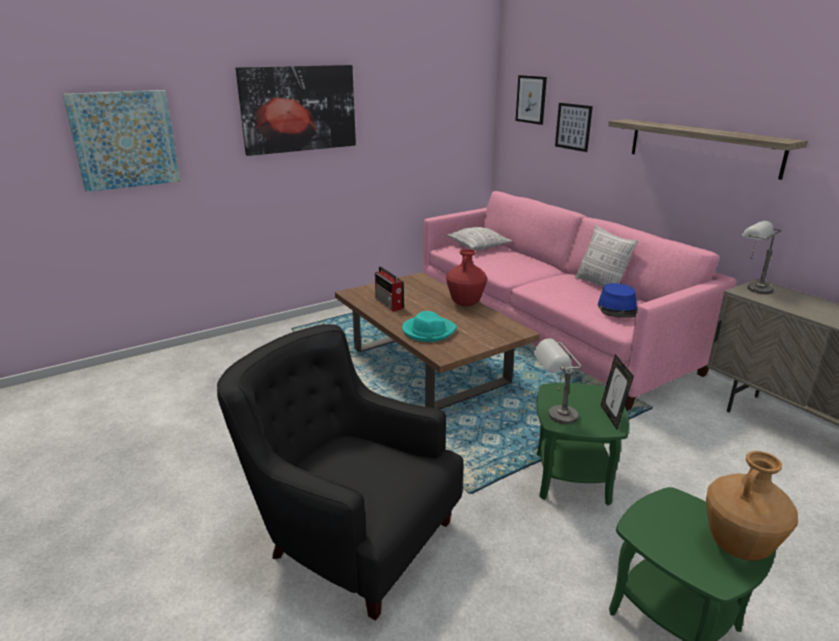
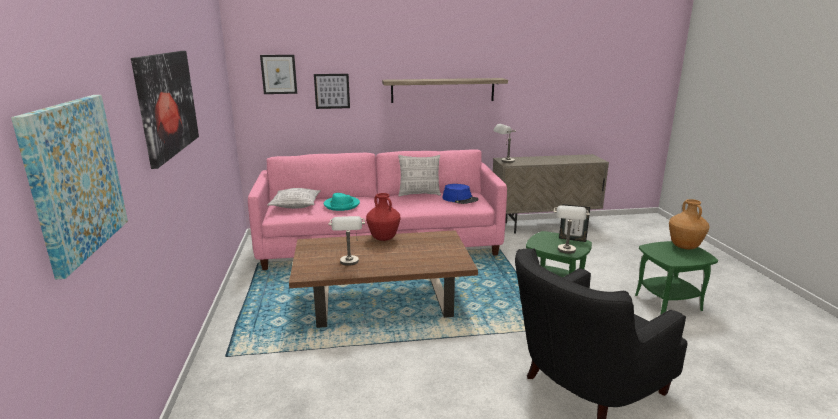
camera: 65 degrees left, 5 degrees down
(389, 304) = (349, 264): radio -> grey table lamp
(428, 331) = (418, 261): turquoise hat -> turquoise hat (341, 205)

